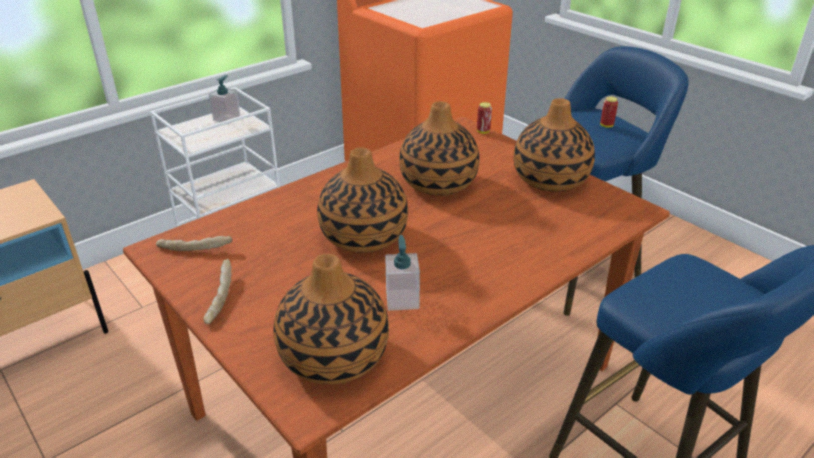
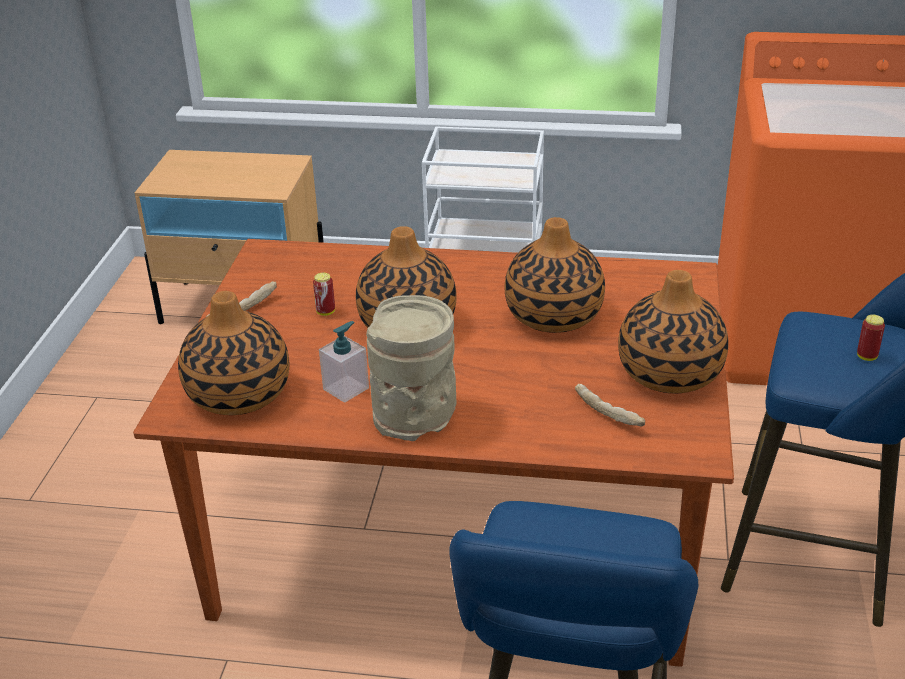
camera: 50 degrees right, 0 degrees up
(195, 248) = (285, 265): bread -> bread (608, 412)
(227, 119) = (510, 163): soap dispenser -> none
(480, 287) = (416, 418): none -> beige vase
(483, 131) = (701, 290): can -> can (325, 312)

